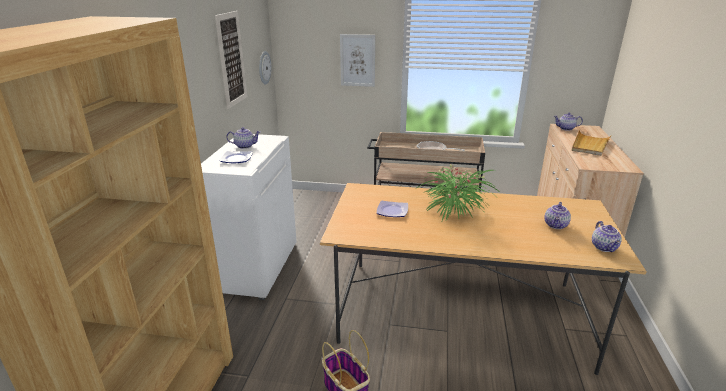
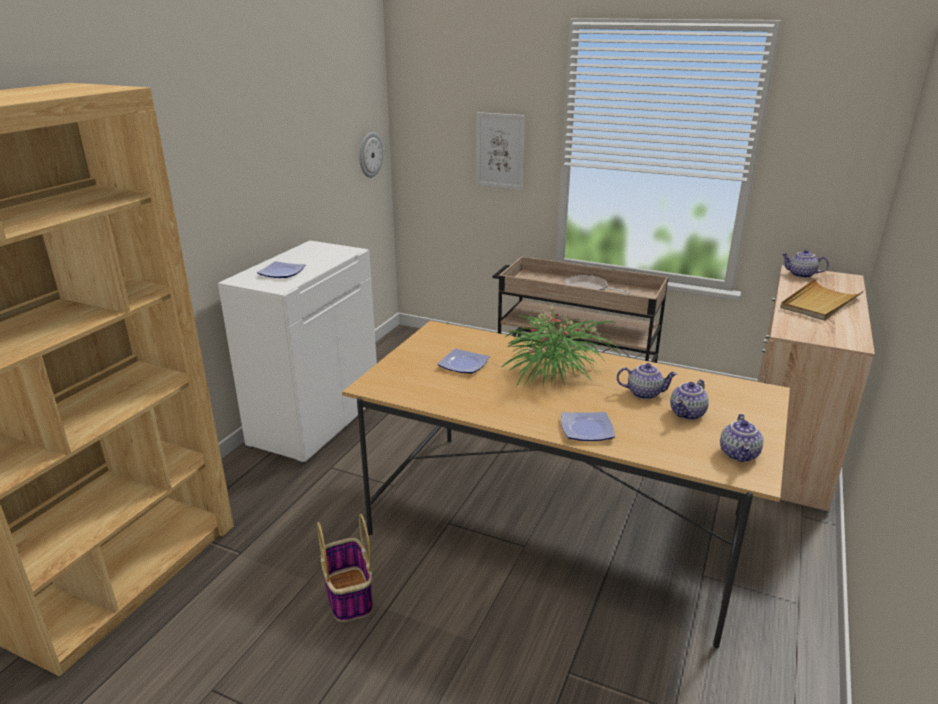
camera: 15 degrees right, 0 degrees up
(231, 59) = (307, 141): picture -> none
(245, 146) = (304, 257): teapot -> teapot (644, 393)
(503, 244) = (587, 429): none -> plate

